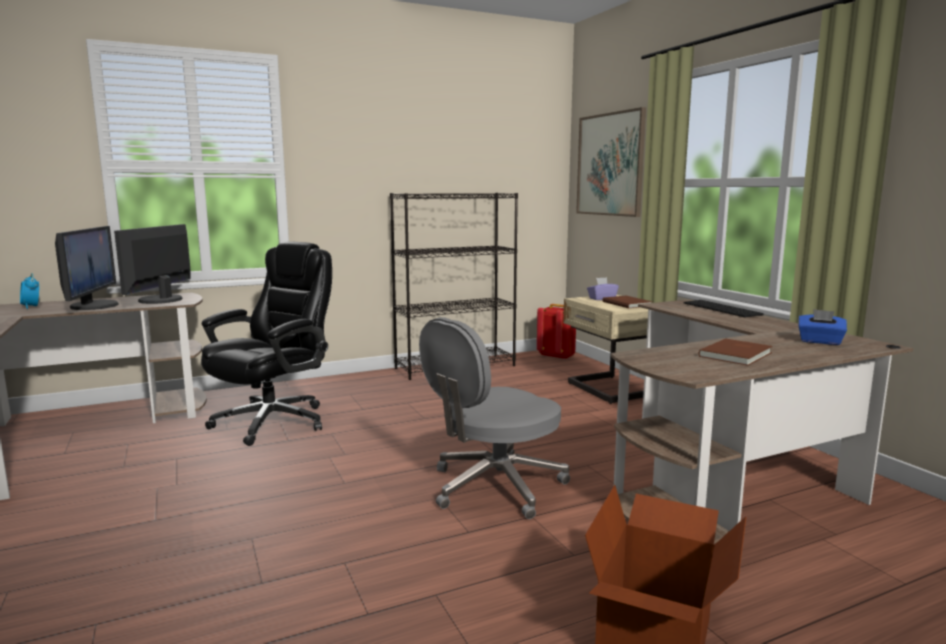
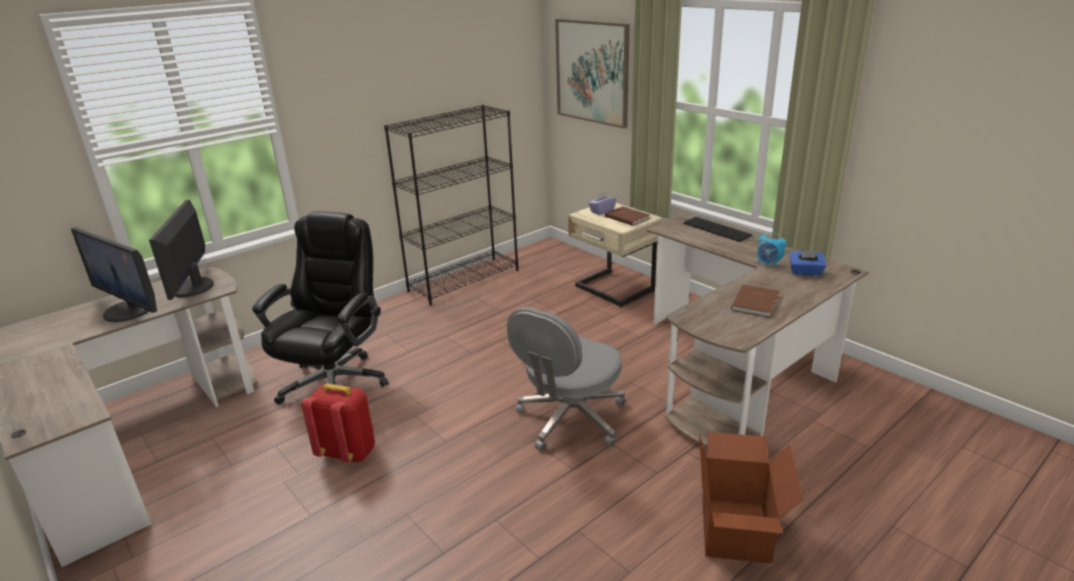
camera: 15 degrees left, 15 degrees up
(31, 307) = (61, 324): alarm clock -> alarm clock (768, 264)
(93, 306) = (129, 311): monitor -> monitor turned 150 degrees clockwise
(556, 356) = (549, 251): red backpack -> red backpack (348, 452)

